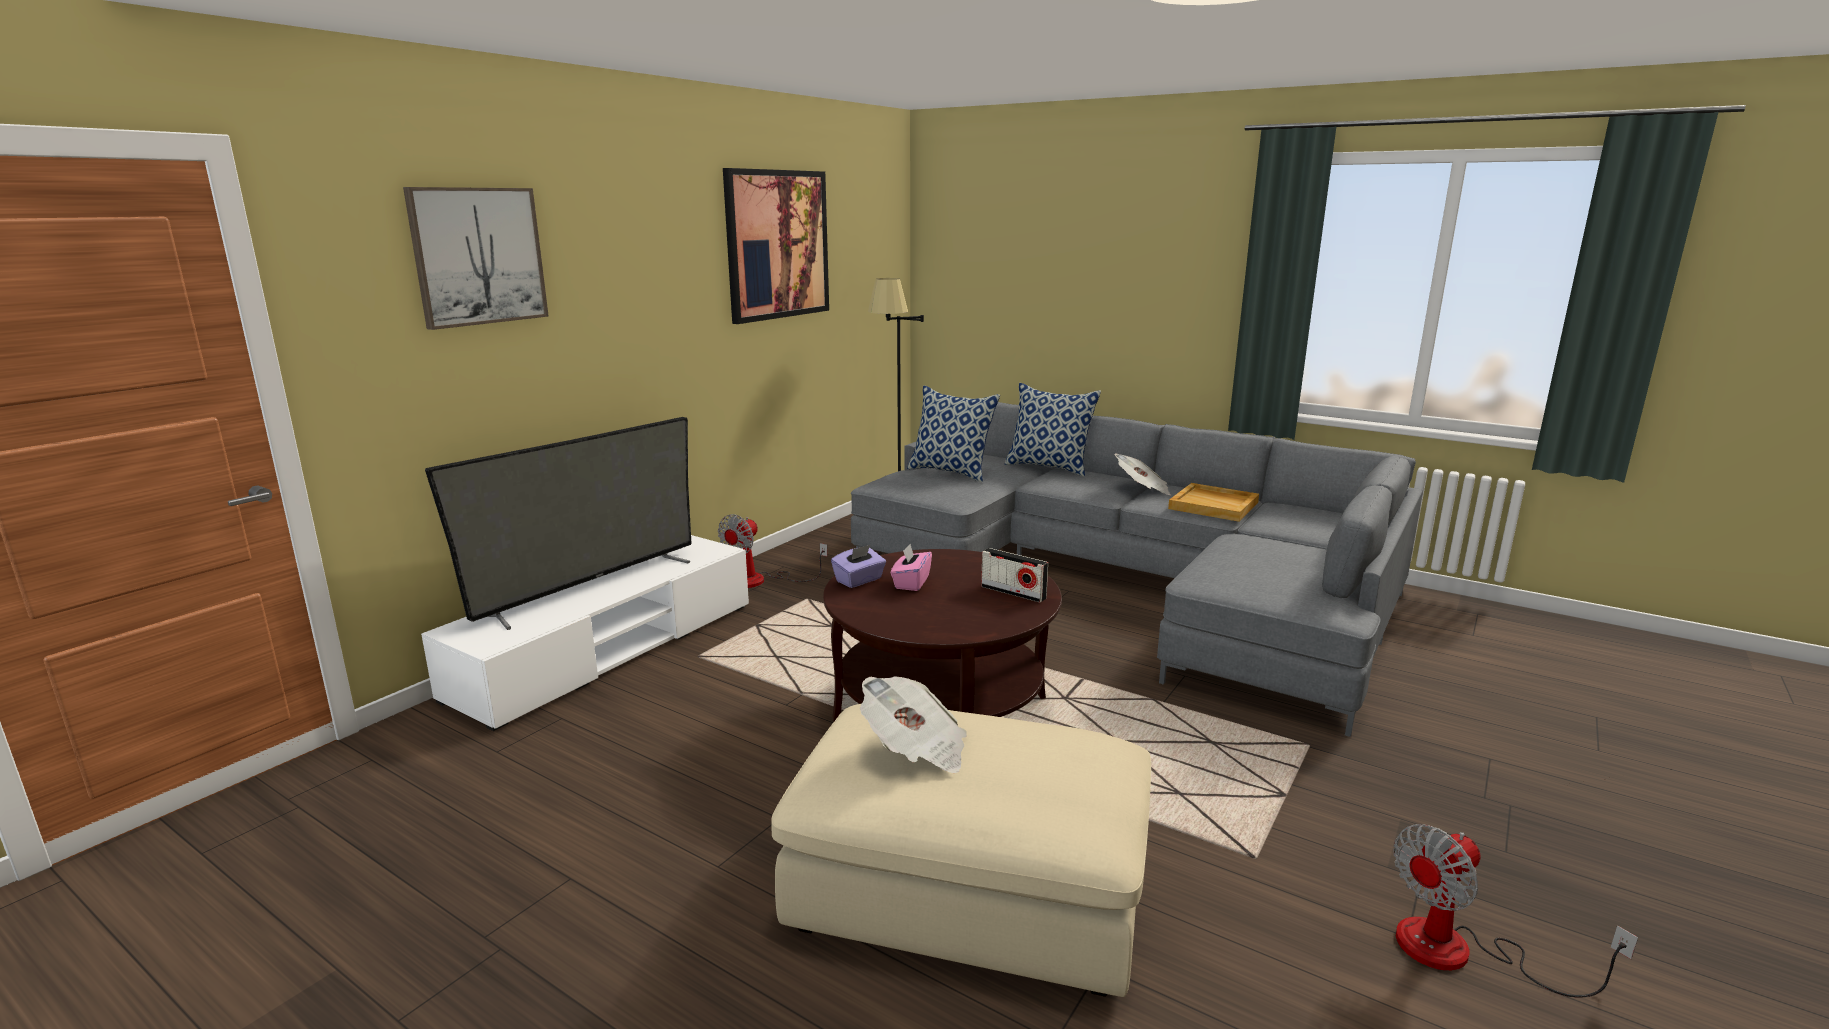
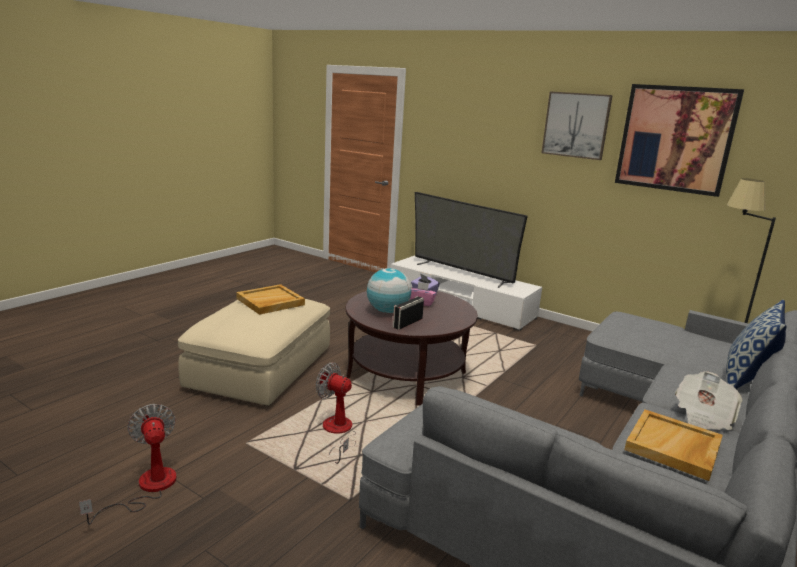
camera: 90 degrees right, 0 degrees up
(478, 256) = (472, 117): picture -> picture (576, 125)
(760, 580) = (558, 334): fan -> fan (338, 433)
(915, 749) = (270, 302): newspaper -> beige tray
(951, 472) = (681, 339): pillow -> none
(966, 607) = (387, 311): none -> globe

